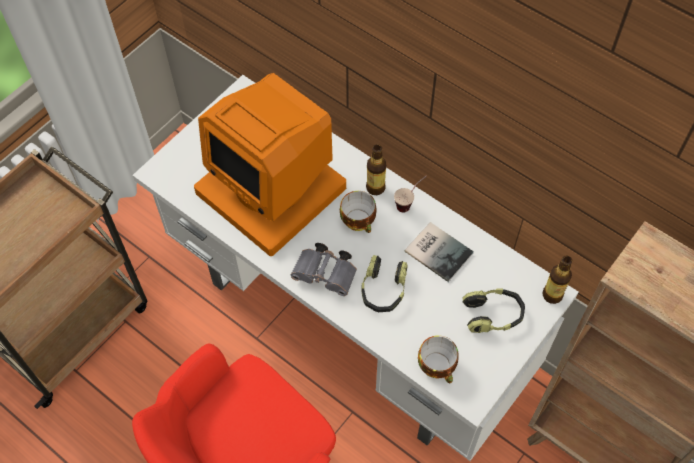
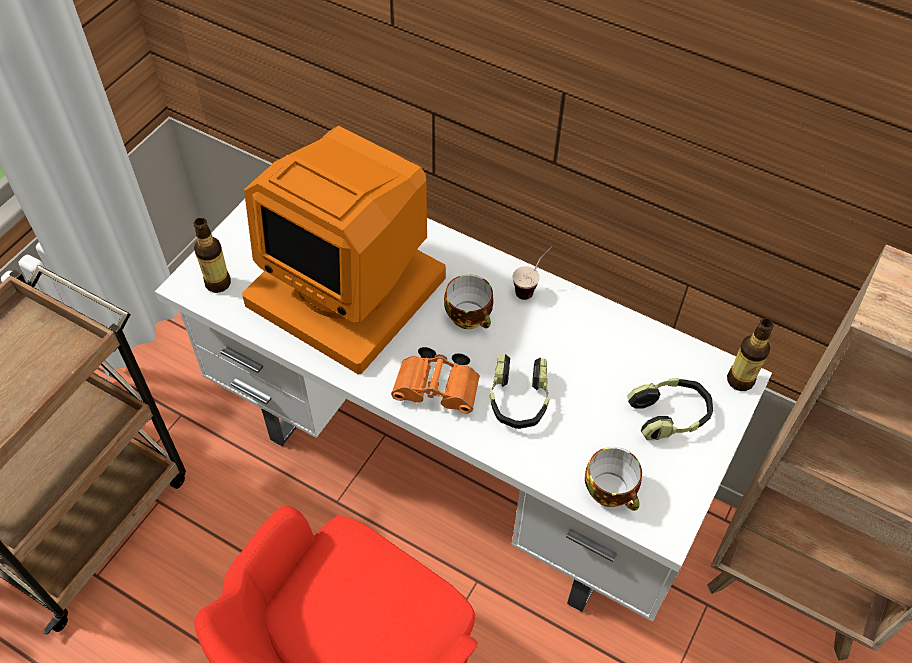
camera: 10 degrees left, 5 degrees down
(327, 275) = (439, 390): grey binoculars -> orange binoculars
(375, 188) = (484, 273): bottle -> bottle (218, 283)
(438, 250) = (581, 341): book -> none

